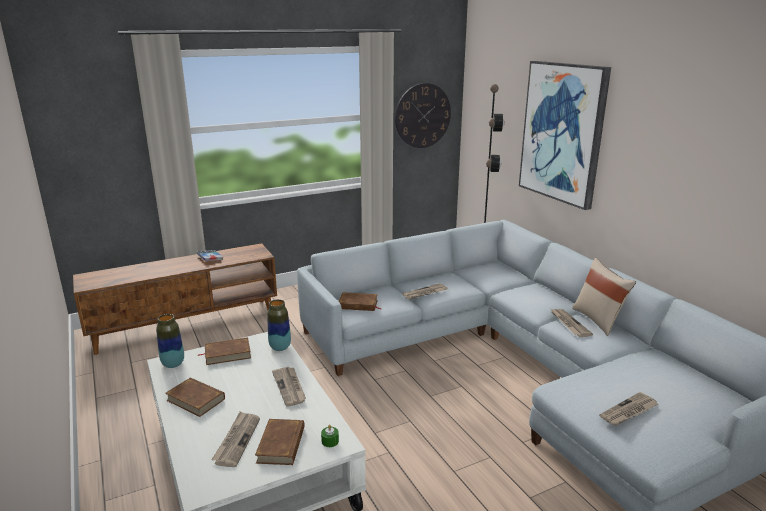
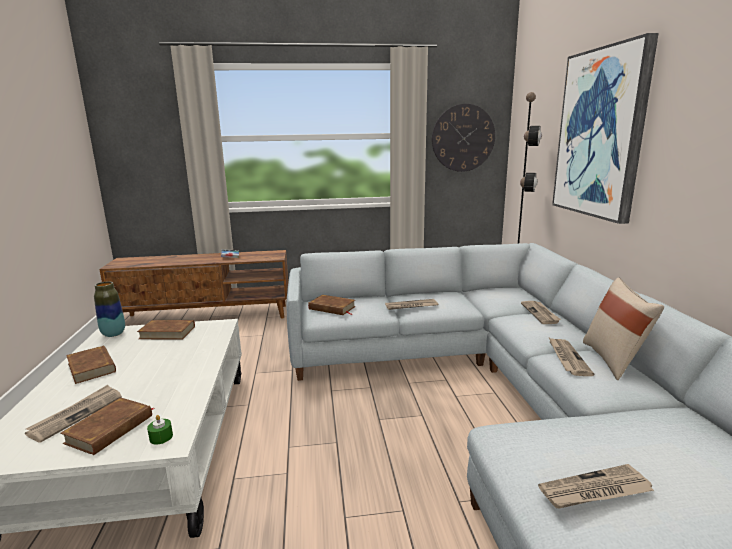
camera: 20 degrees right, 5 degrees down
(280, 347) = (218, 334): vase -> none
(290, 387) = (186, 372): newspaper -> newspaper (540, 313)

